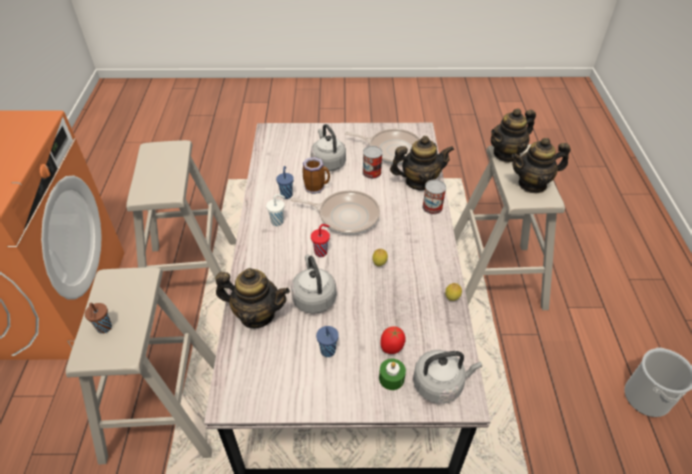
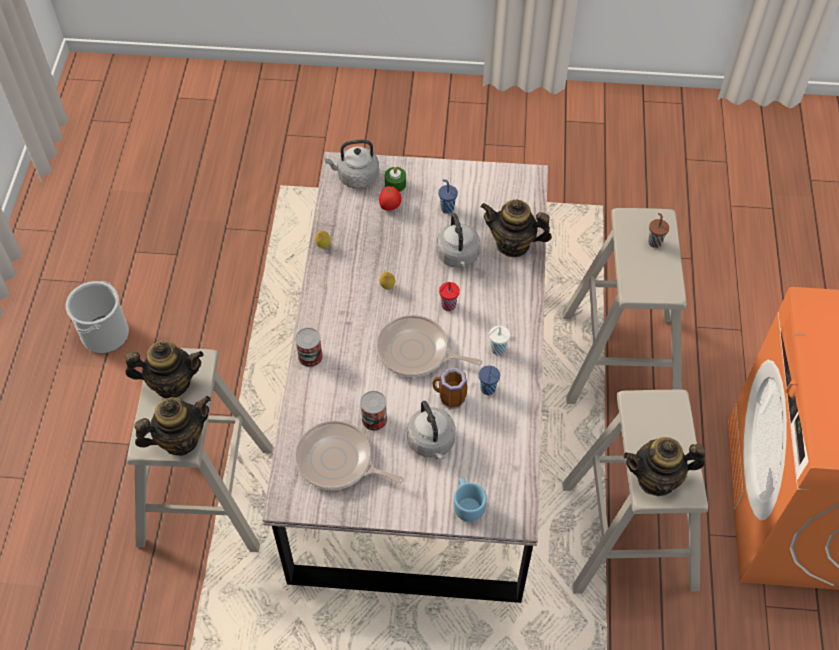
camera: 175 degrees left, 10 degrees up
(301, 135) = (468, 505): none -> blue mug
(419, 182) = (315, 398): teapot -> teapot (656, 479)

